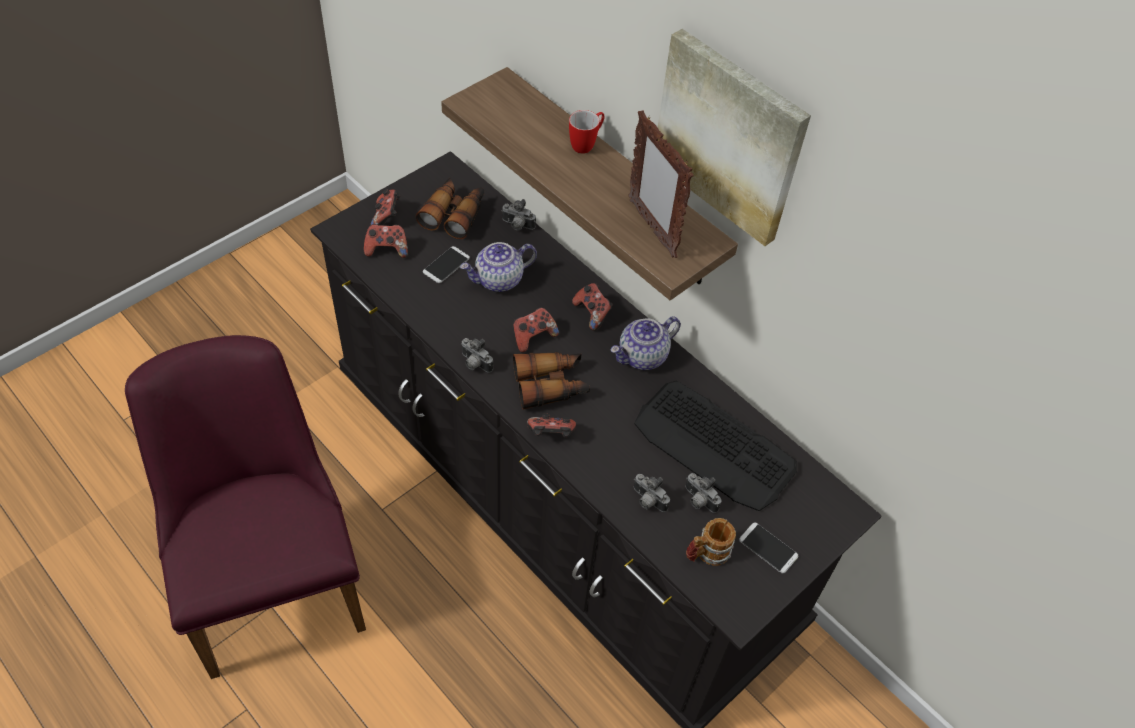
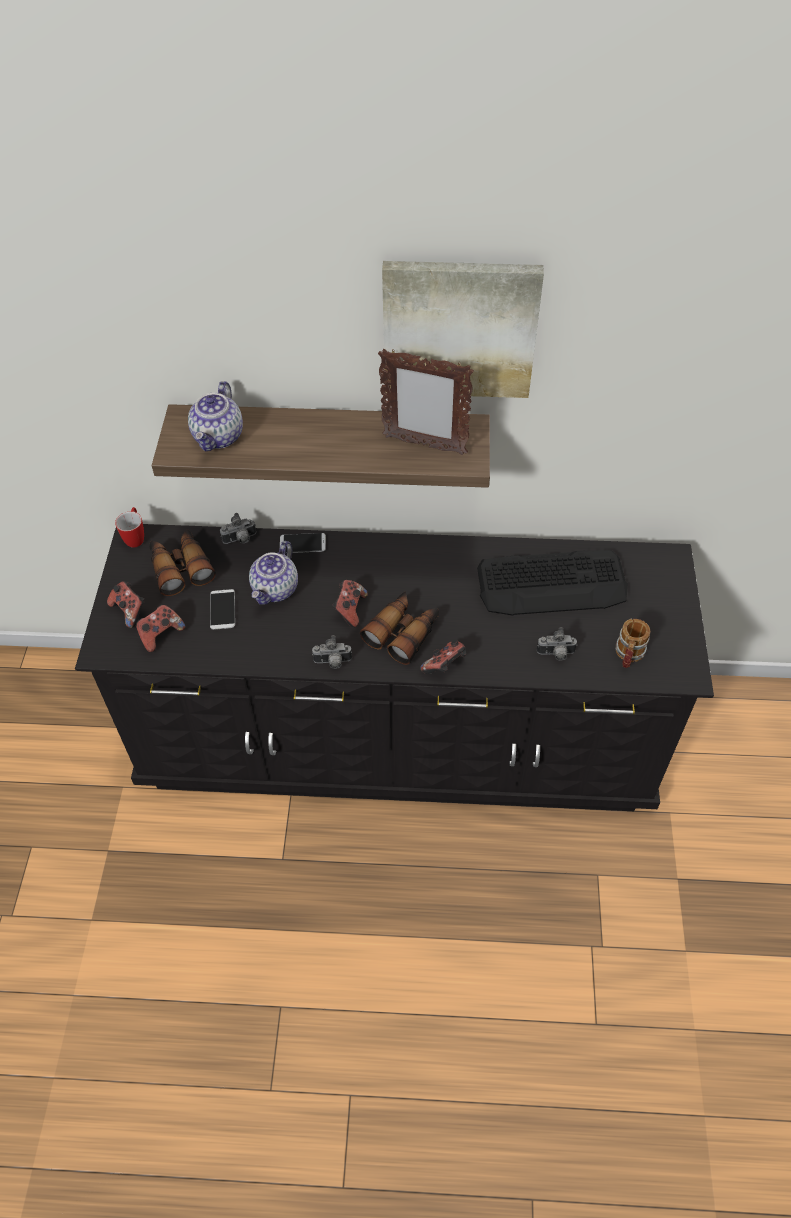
camera: 40 degrees left, 0 degrees up
(273, 577) = (257, 985): purple chair -> none
(586, 144) = (304, 419): mug -> mug (136, 537)
(592, 313) = (370, 560): game controller -> none
(642, 357) = (439, 562): teapot -> teapot (219, 437)
(698, 501) = (584, 626): camera -> none
(768, 548) = (657, 620): phone -> phone (302, 543)

